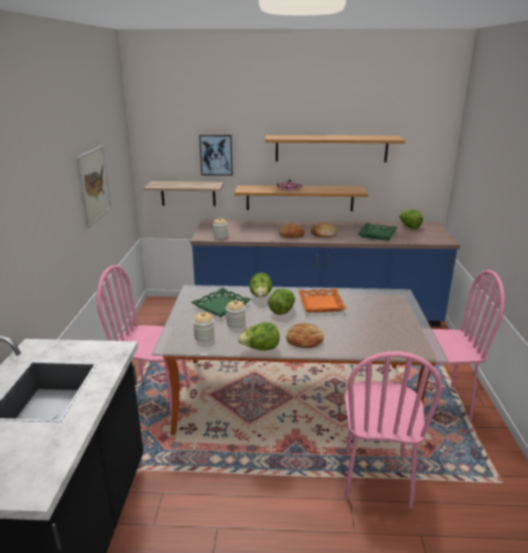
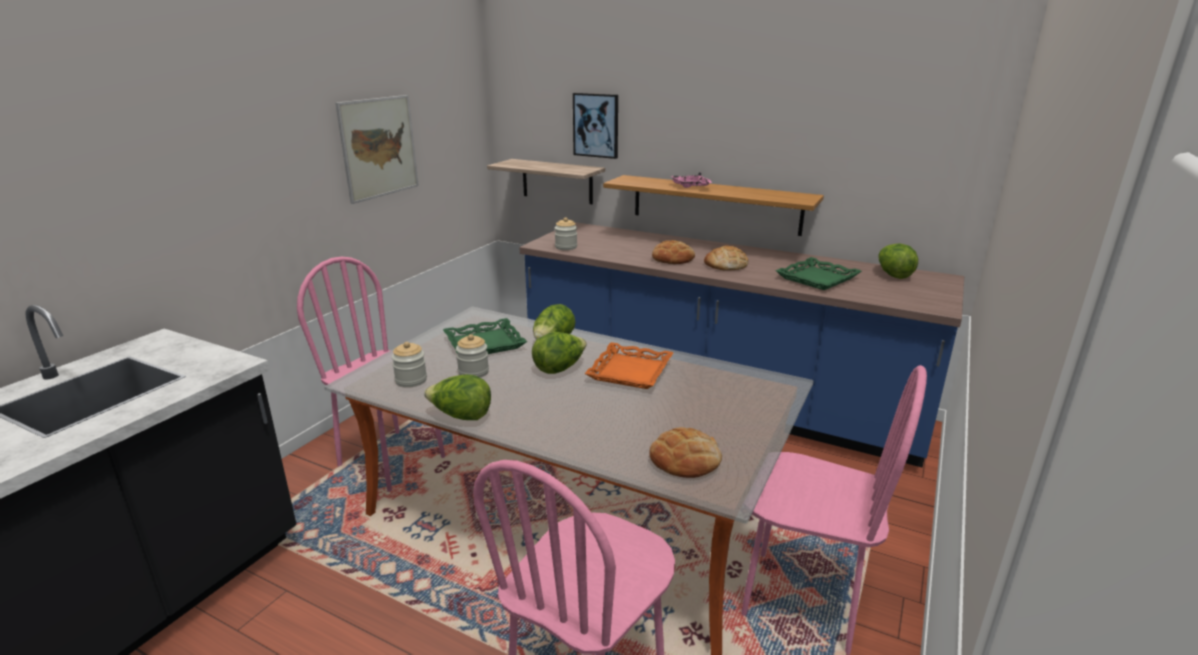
camera: 25 degrees right, 0 degrees up
(304, 339) = (541, 418): bread -> bread (685, 459)
(331, 148) = (770, 124): shelf -> none

